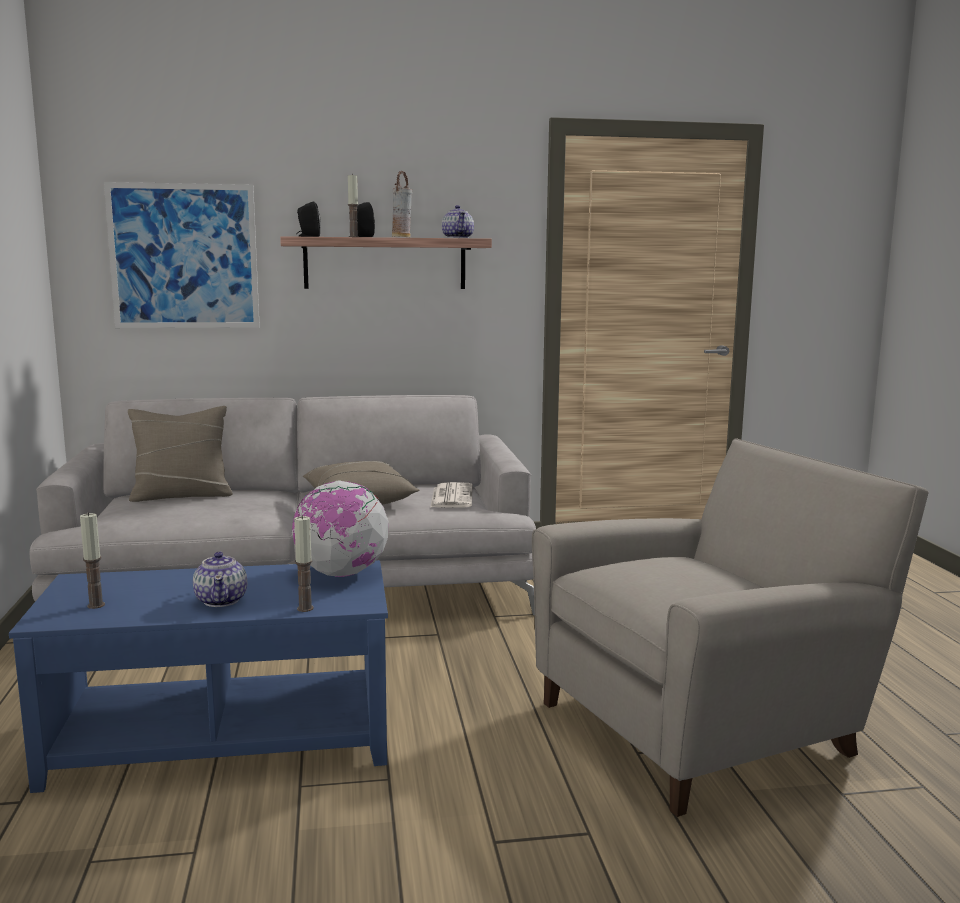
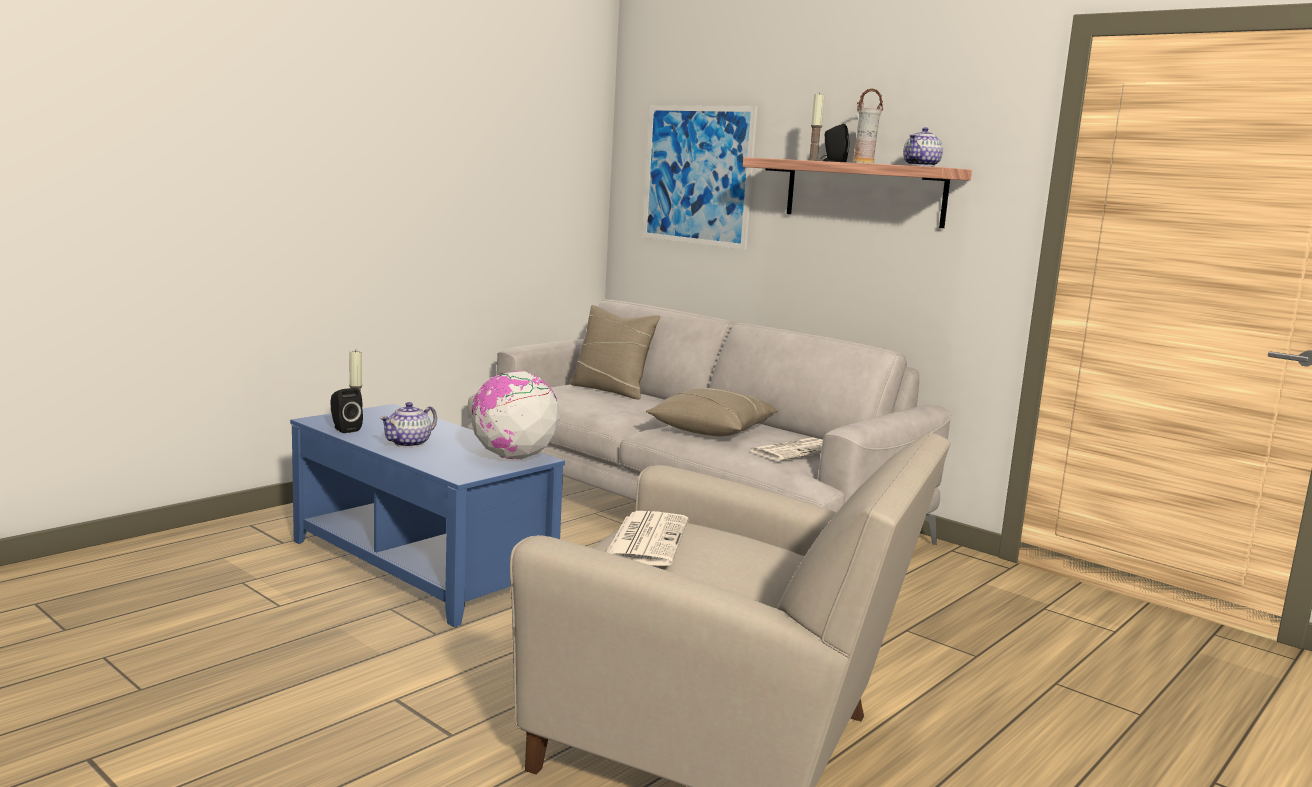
camera: 50 degrees right, 0 degrees up
(305, 608) = (428, 464): candle -> none
(308, 236) = (788, 159): black speaker -> black speaker (344, 429)
(659, 581) = (646, 539): none -> newspaper

